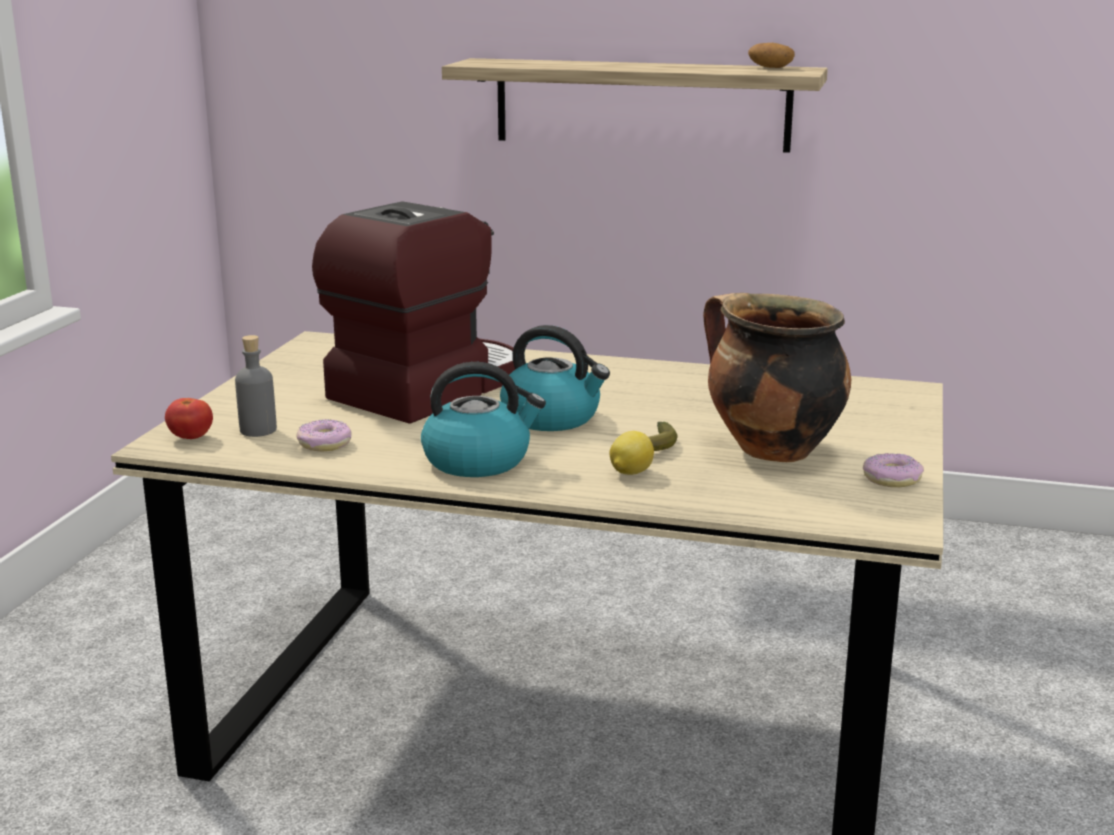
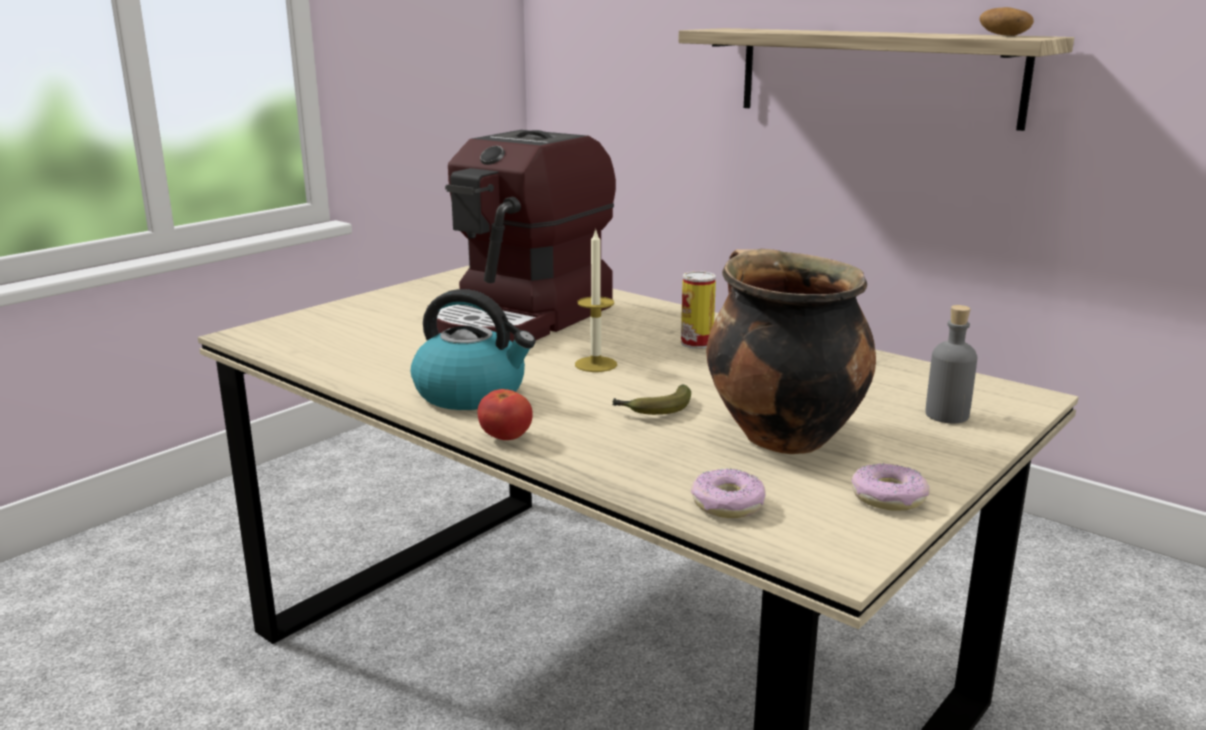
camera: 25 degrees right, 0 degrees up
(191, 437) = (274, 332): tomato -> tomato (506, 437)
(258, 430) = (332, 334): grey bottle -> grey bottle (946, 415)
(324, 444) = (365, 355): donut -> donut (727, 504)
(427, 387) = (521, 319): coffee machine -> coffee machine turned 150 degrees clockwise
(552, 418) = (596, 364): kettle -> candle
(614, 385) = (696, 343): none -> can
(630, 472) = (599, 432): lemon -> none

